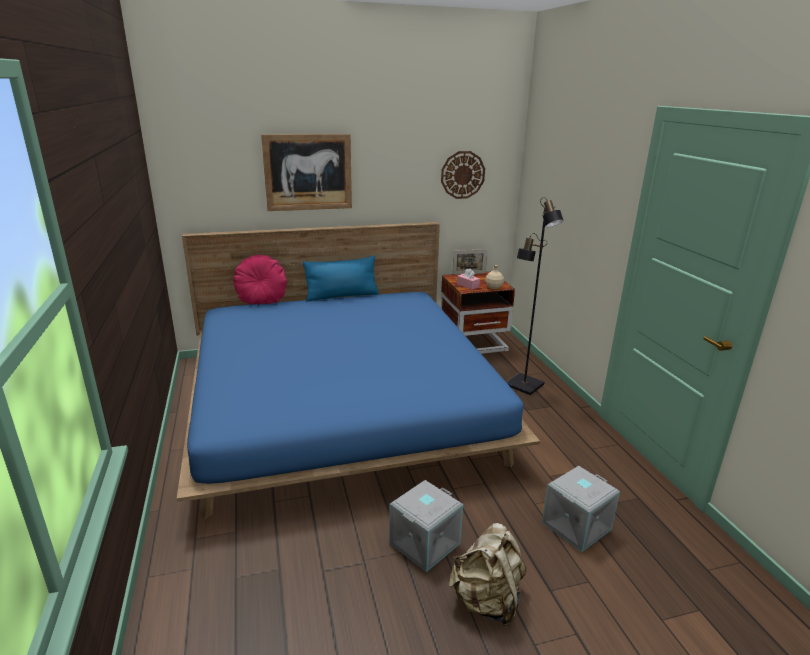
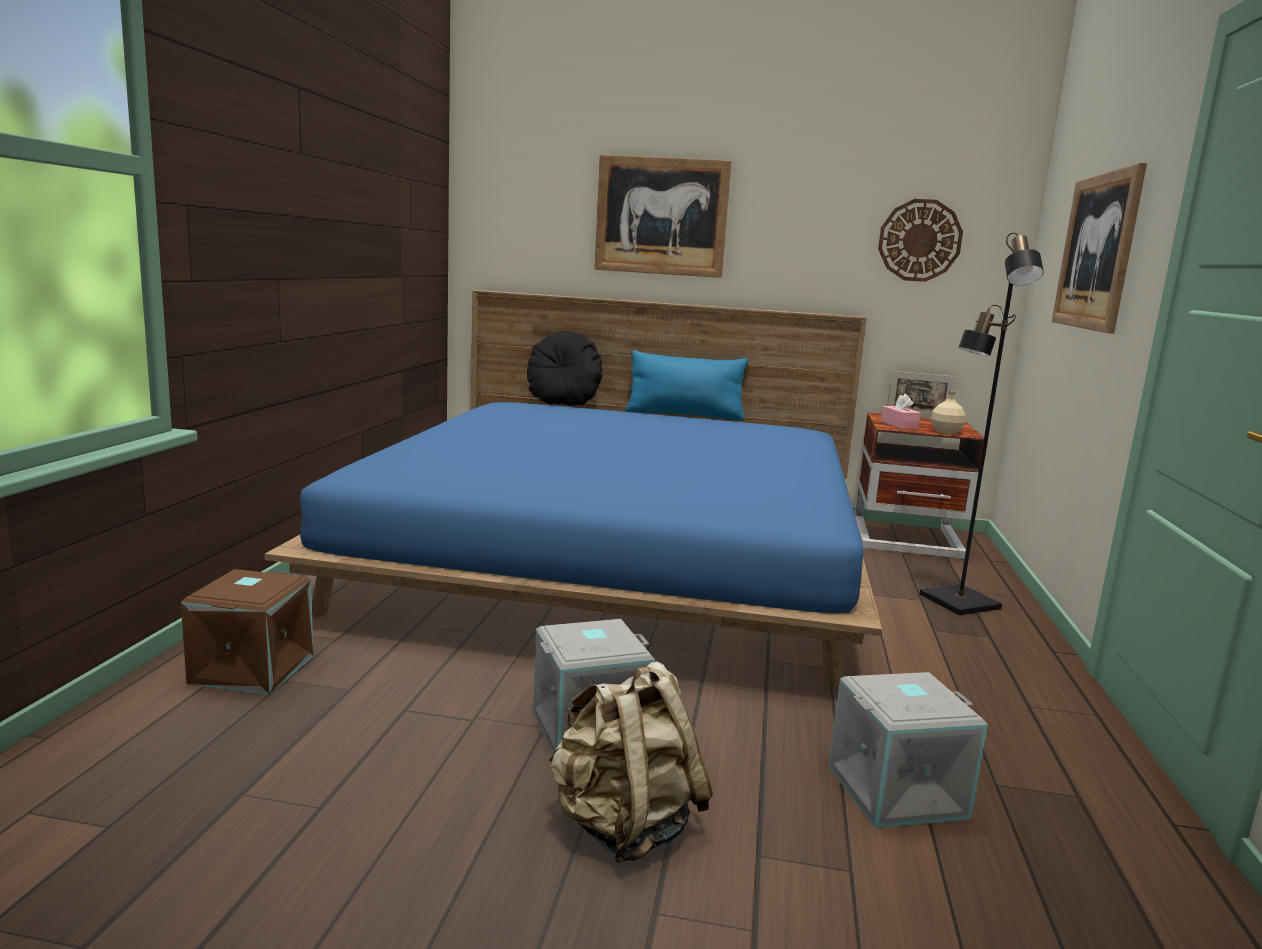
camera: 25 degrees right, 10 degrees down
(205, 577) = (251, 669): none -> brown storage box
(262, 302) = (563, 404): pink pillow -> black pillow
(576, 198) = (1096, 252): none -> picture

